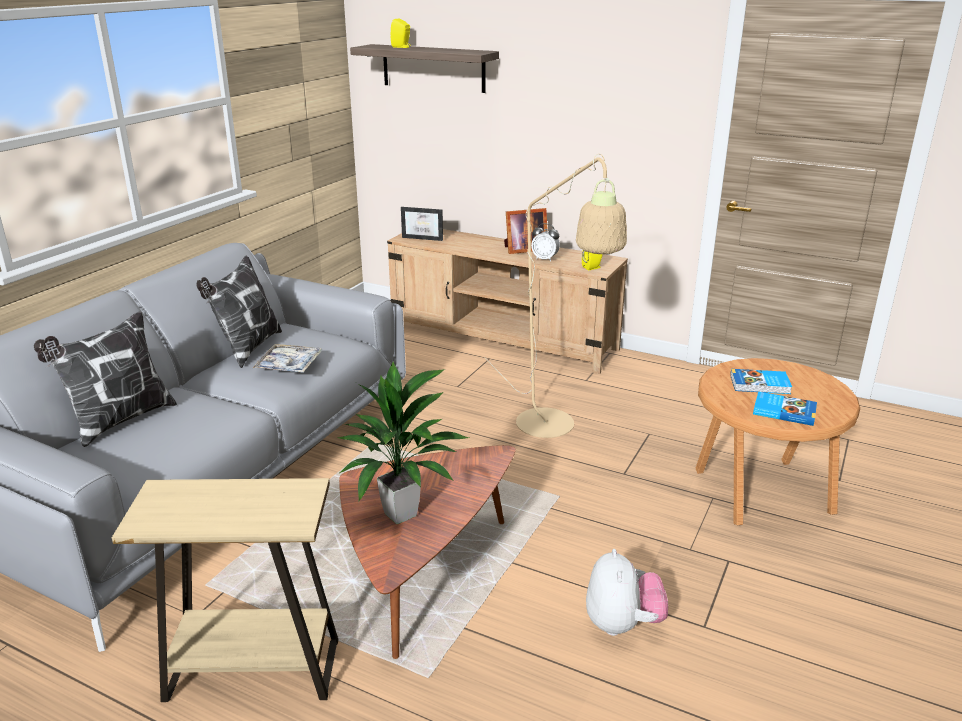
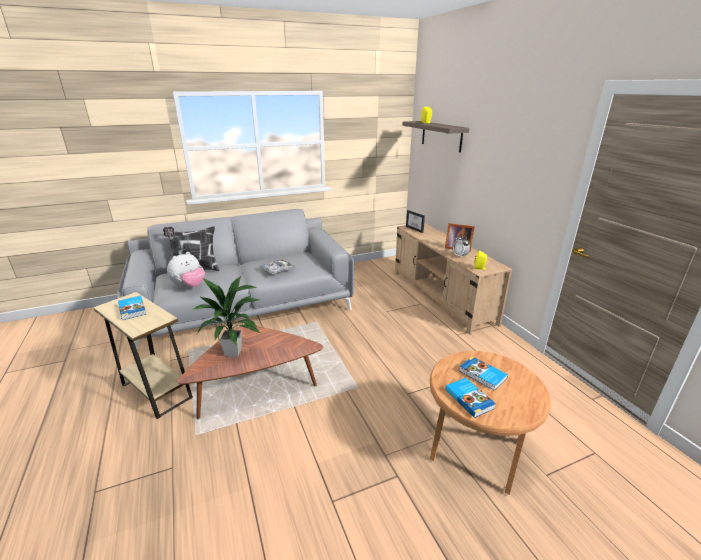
camera: 40 degrees right, 0 degrees up
(212, 502) = (133, 309): none -> book
(247, 349) = (275, 257): pillow -> none
(552, 430) = (402, 352): beige floor lamp -> none
(622, 624) = (296, 469): plush toy -> plush toy (189, 286)

